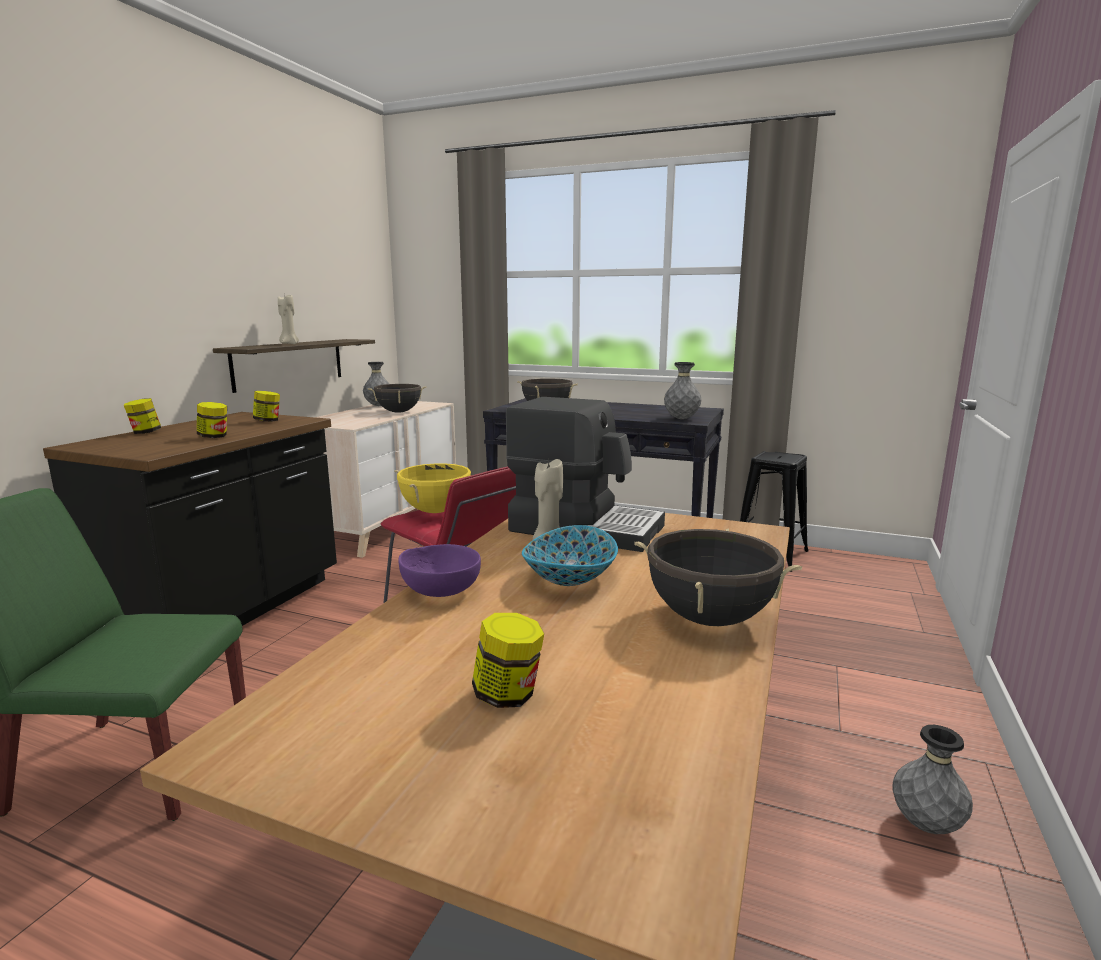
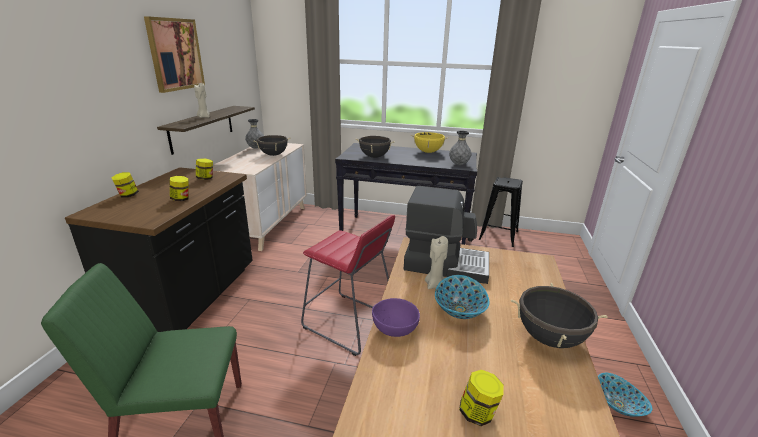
camera: 10 degrees left, 10 degrees up
(254, 252) = (175, 54): none -> picture
(435, 511) = (335, 242): yellow cooking pot -> yellow cooking pot (428, 152)
(925, 825) = (618, 405): grey vase -> bowl

